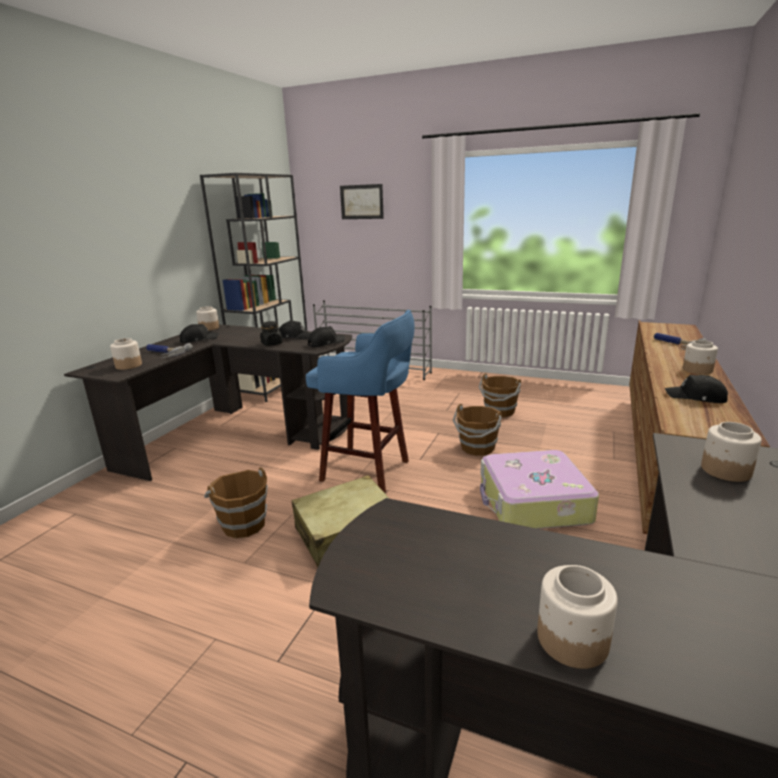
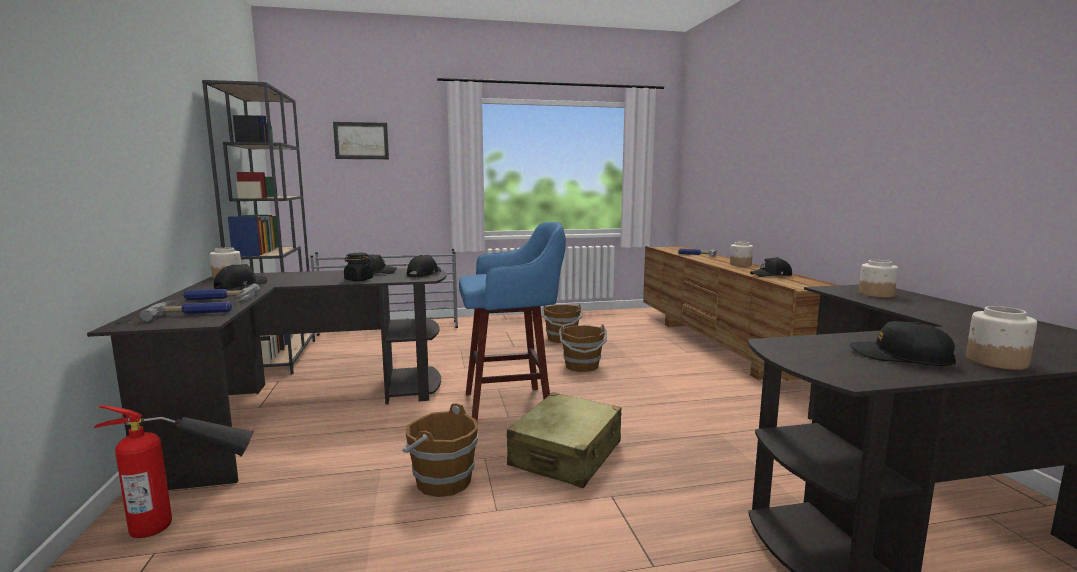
camera: 35 degrees left, 10 degrees down
(108, 498) = (190, 519): none -> fire extinguisher
(128, 365) = (193, 313): jar -> hammer
(470, 581) = (900, 357): none -> black cap
(532, 503) = (677, 391): suitcase -> none

